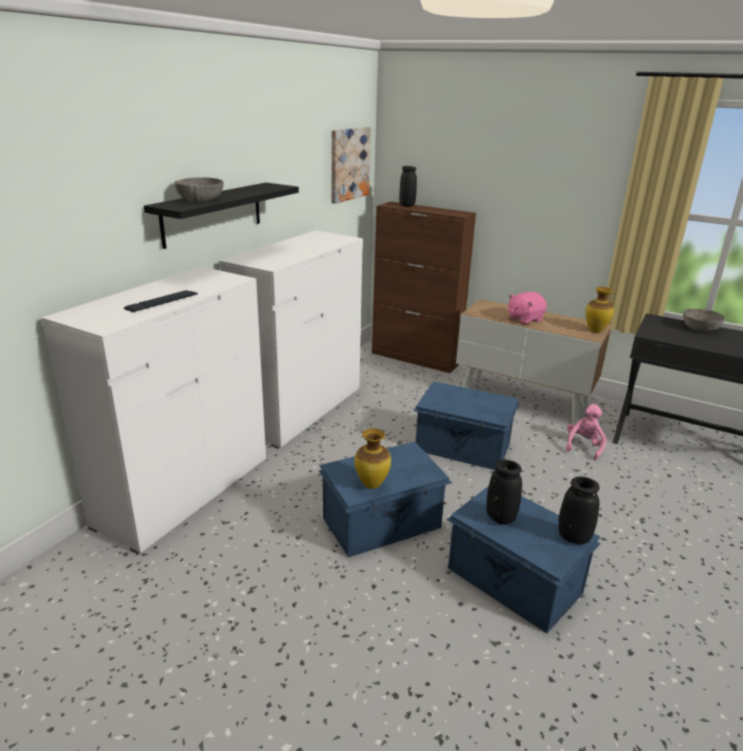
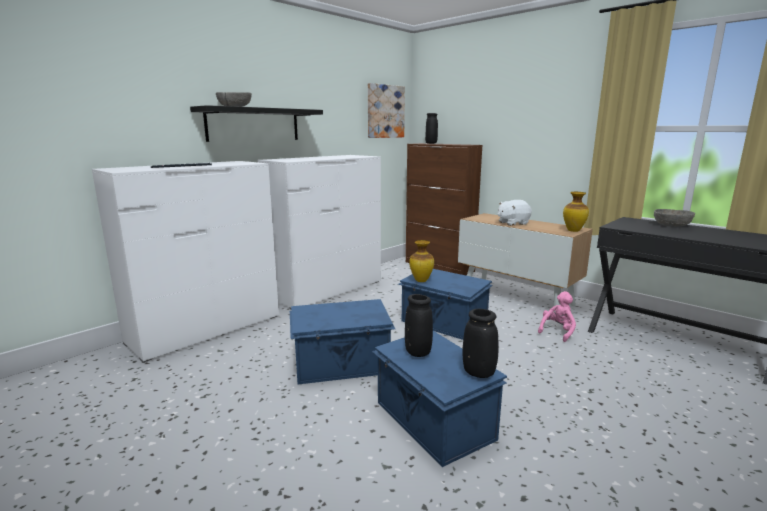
camera: 15 degrees right, 10 degrees down
(372, 484) = (323, 321): vase -> vase (421, 280)
(524, 319) = (512, 223): pink plush toy -> white plush toy

